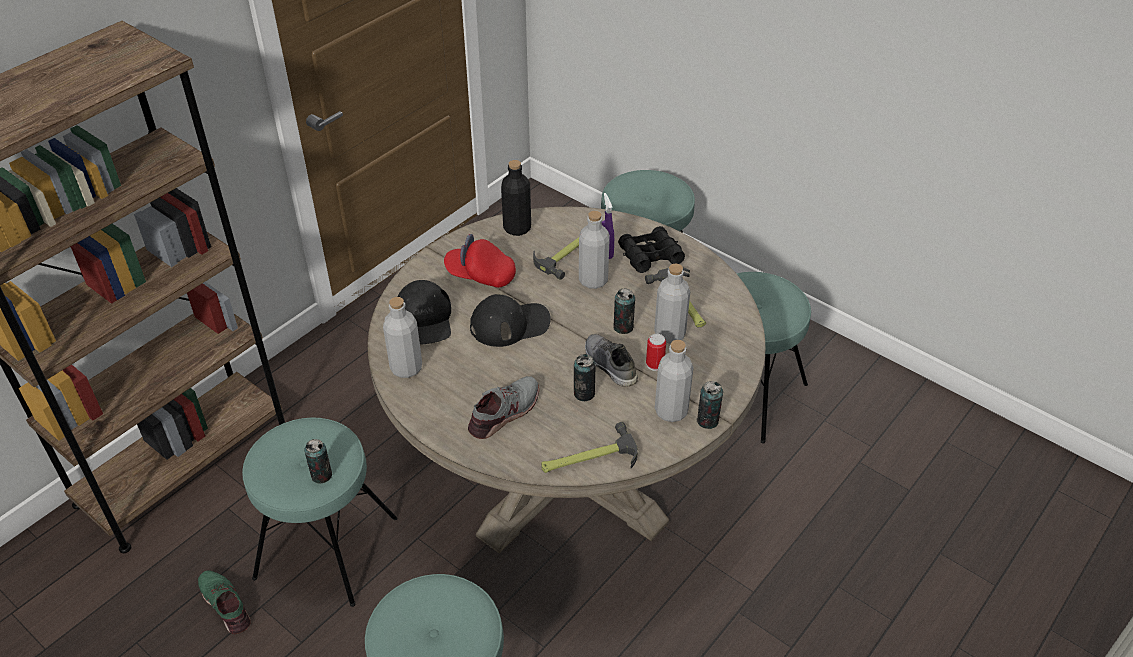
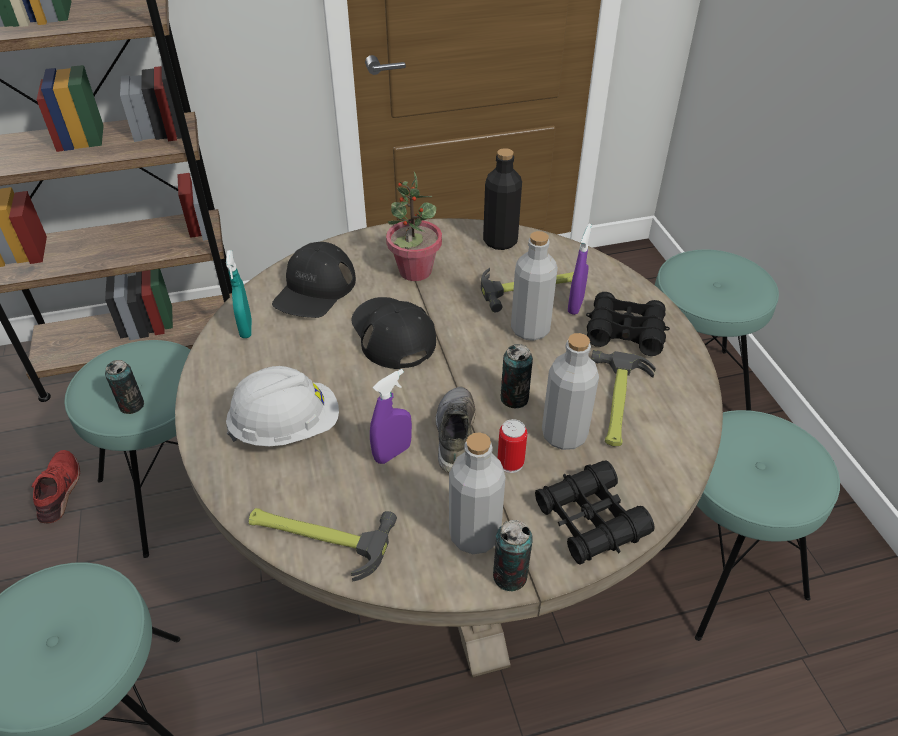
camera: 35 degrees right, 0 degrees up
(226, 604) = (60, 490): green shoe -> red shoe
(406, 368) = (246, 328): grey bottle -> turquoise spray bottle
(480, 275) = (415, 271): red cap -> potted plant
(505, 413) = (286, 428): grey shoe -> white hard hat
(510, 324) = (392, 334): black cap -> black cap turned 135 degrees counterclockwise
(584, 393) = (392, 453): can -> purple spray bottle
(722, 372) = (590, 520): none -> black binoculars

